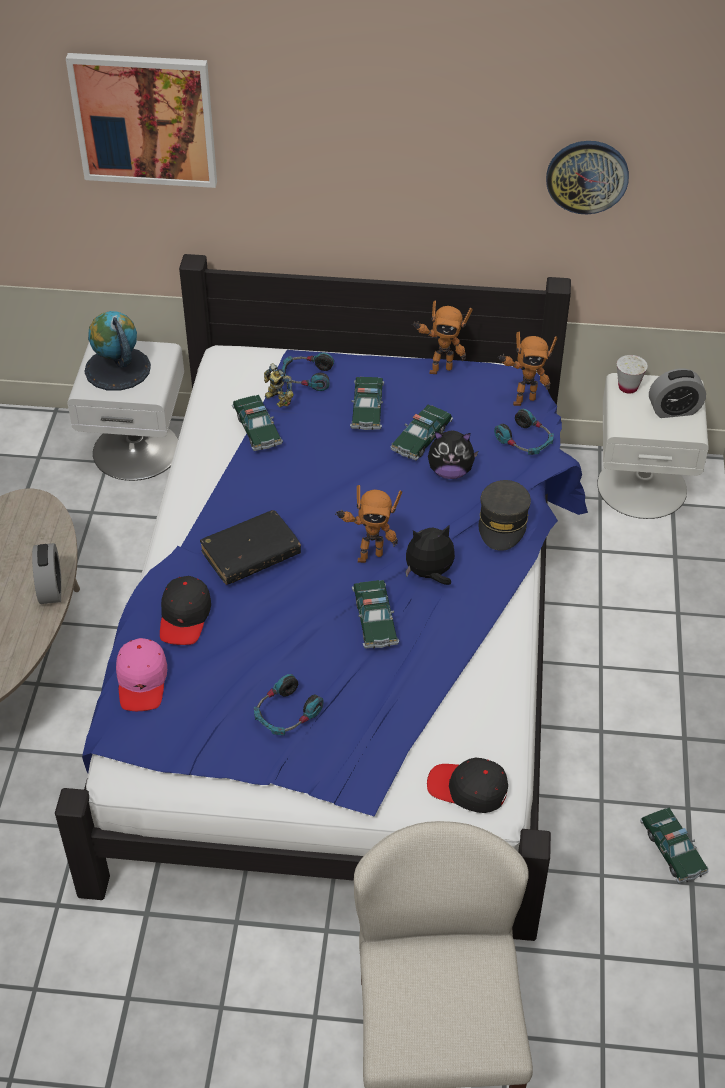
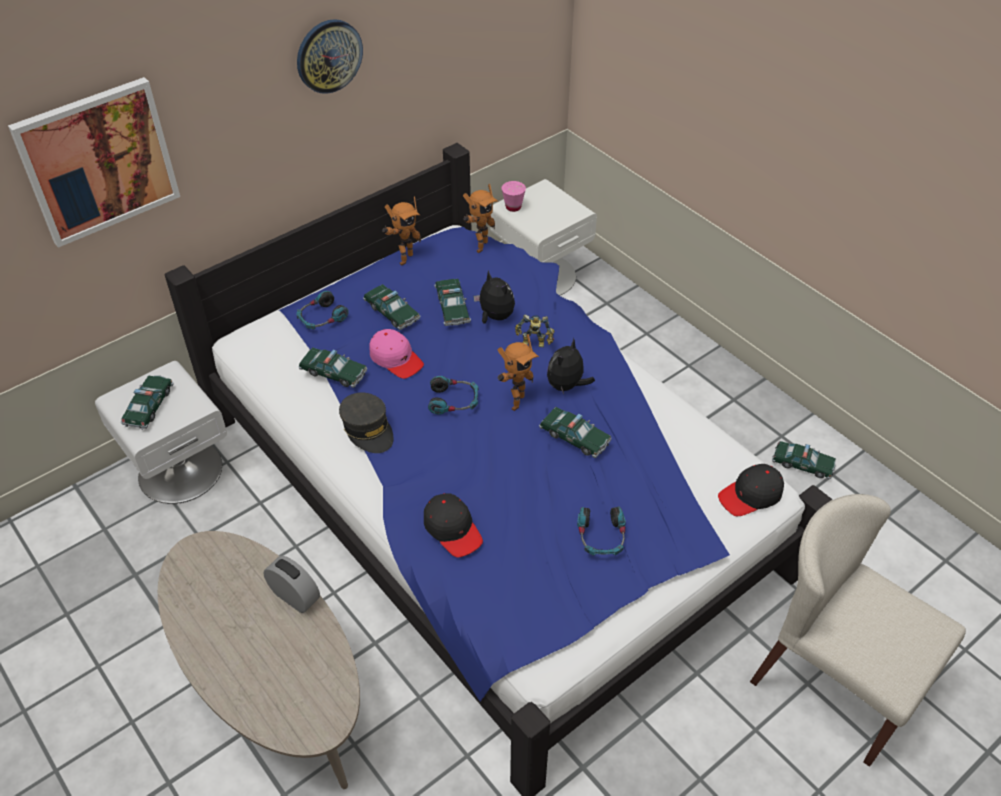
camera: 45 degrees left, 0 degrees up
(117, 369) = (149, 406): globe -> toy car
(142, 681) = (481, 594): pink cap -> pink cap (396, 359)
(251, 554) = (442, 455): black book -> none
(276, 400) = (322, 345): toy robot -> toy robot (534, 344)
(450, 472) = (494, 317): plush toy -> plush toy turned 90 degrees counterclockwise
(503, 522) = (568, 325): grey cap -> grey cap (368, 429)
(525, 441) = (514, 269): headphones -> headphones (453, 401)
(587, 176) = (452, 53): wall clock -> wall clock (328, 56)
(628, 387) = (513, 207): white cup -> pink cup
(674, 410) = (555, 205): alarm clock -> none

